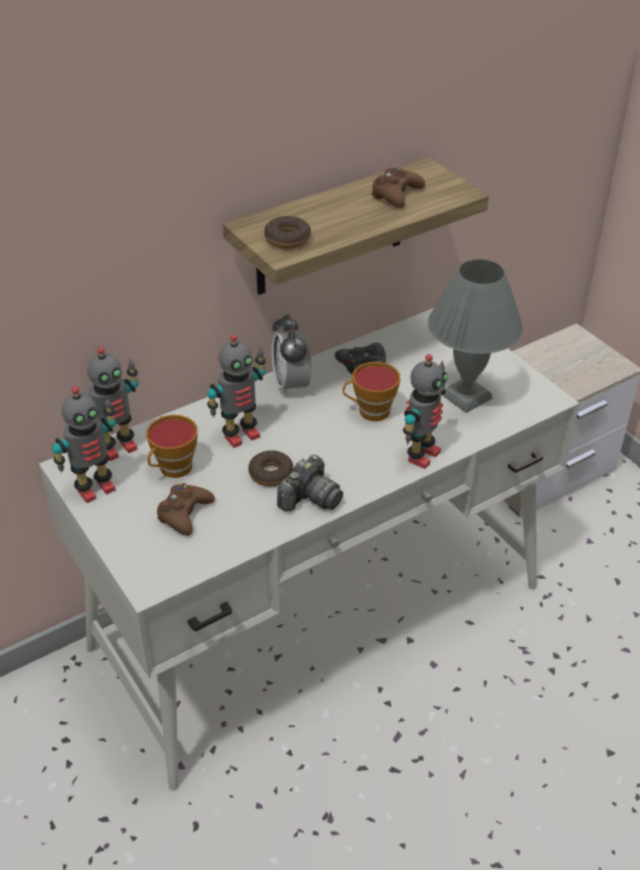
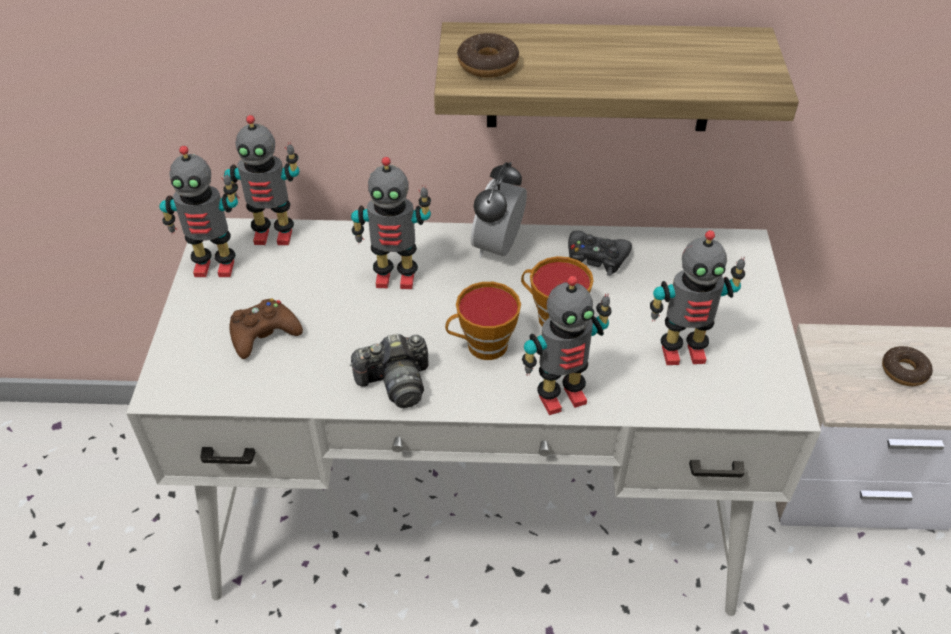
camera: 35 degrees right, 5 degrees up
(173, 469) = (299, 282): cup -> cup (482, 346)
(271, 474) = (384, 334): donut -> donut (904, 371)
(396, 194) = (676, 58): brown game controller -> none
(466, 395) = (682, 351): grey table lamp -> toy robot

